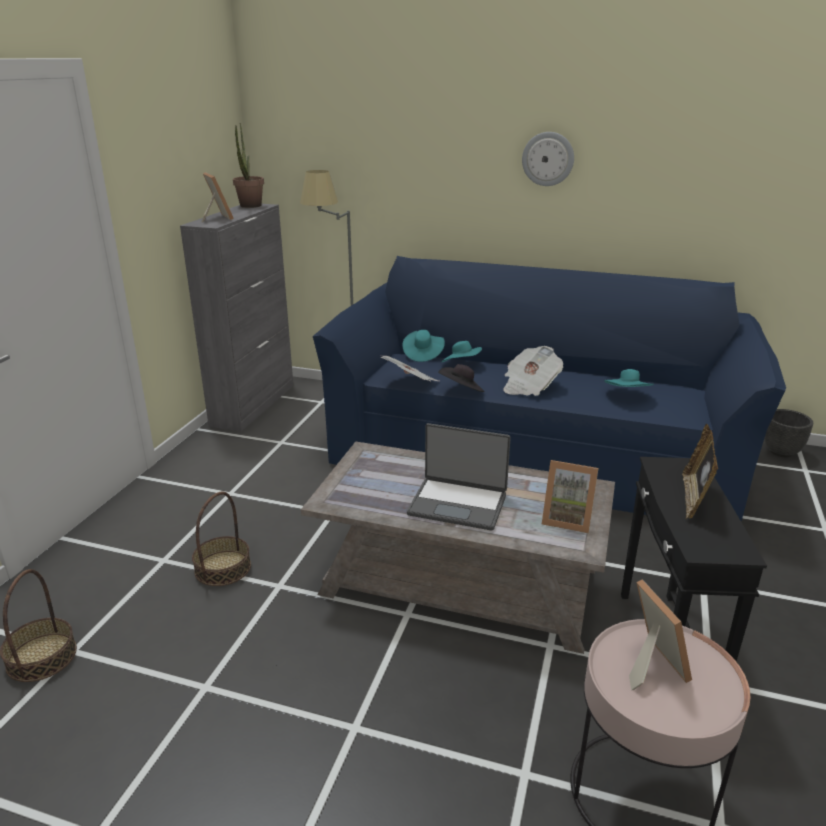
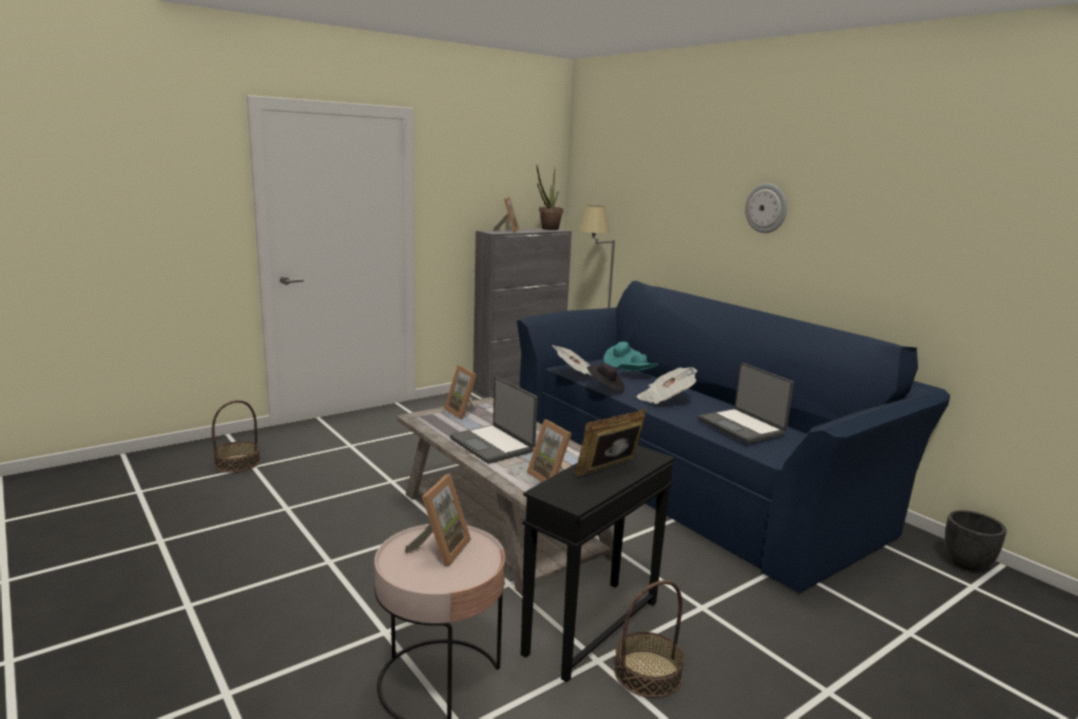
camera: 35 degrees right, 10 degrees down
(222, 568) = (374, 461): basket -> basket (647, 673)
(363, 473) = (463, 412): none -> picture frame
(627, 395) = (742, 427): turquoise hat -> laptop

